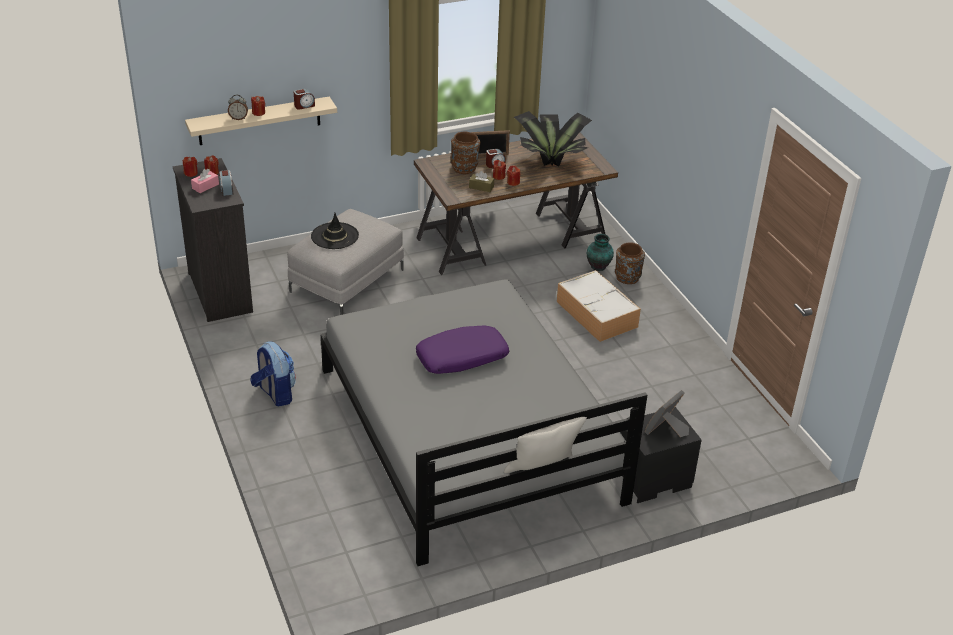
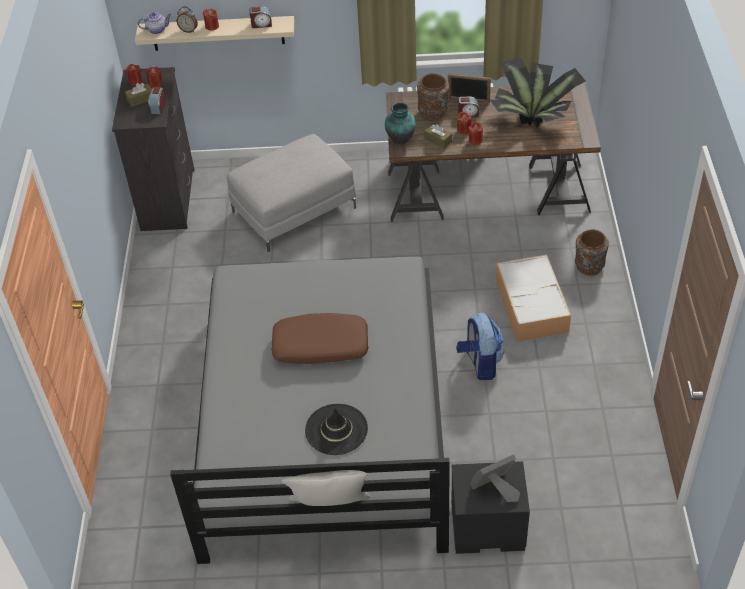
camera: 25 degrees right, 10 degrees up
(205, 186) = (140, 99): pink tissue box -> brown tissue box
(207, 121) = (157, 29): none -> teapot
(275, 394) = (162, 328): backpack -> backpack (480, 363)
(335, 236) = (277, 166): black hat -> black hat (336, 429)
(462, 358) = (320, 347): purple pillow -> brown pillow
(599, 267) = (564, 246): vase -> vase (401, 139)

